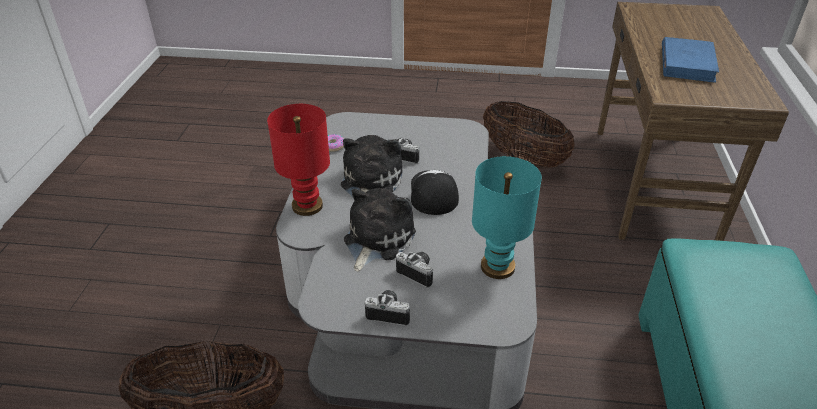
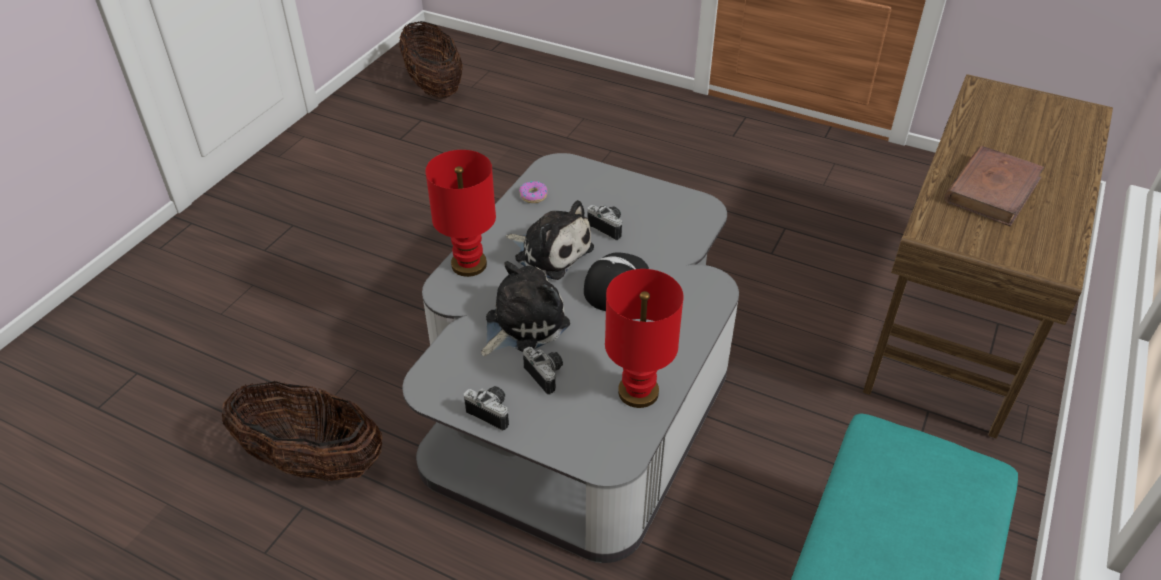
camera: 20 degrees right, 5 degrees up
(369, 182) = (550, 252): plush toy -> plush toy turned 90 degrees clockwise
(498, 267) = (638, 393): turquoise table lamp -> red table lamp
(523, 159) = (797, 255): basket -> basket (434, 87)
(687, 63) = (992, 190): blue book -> brown book

